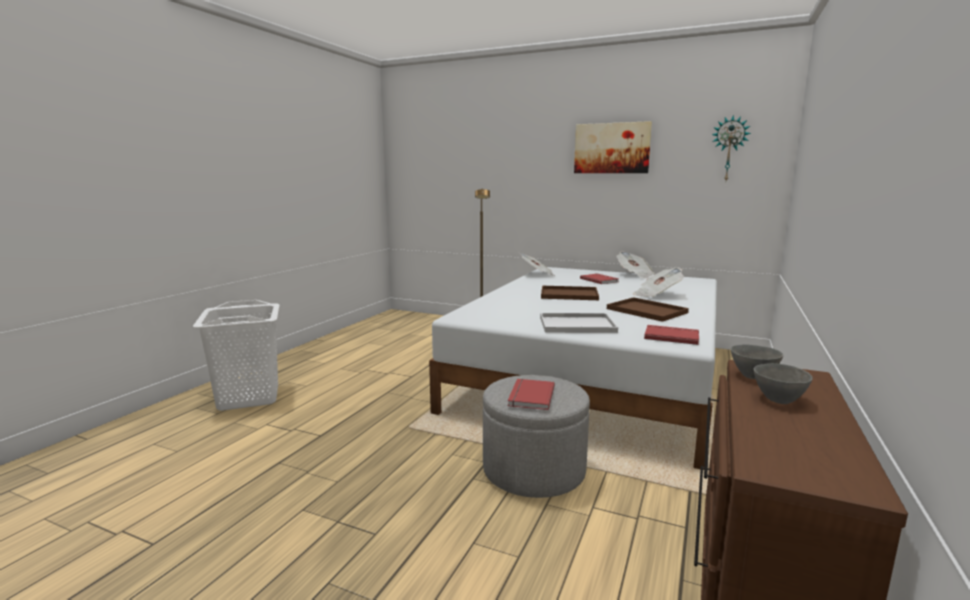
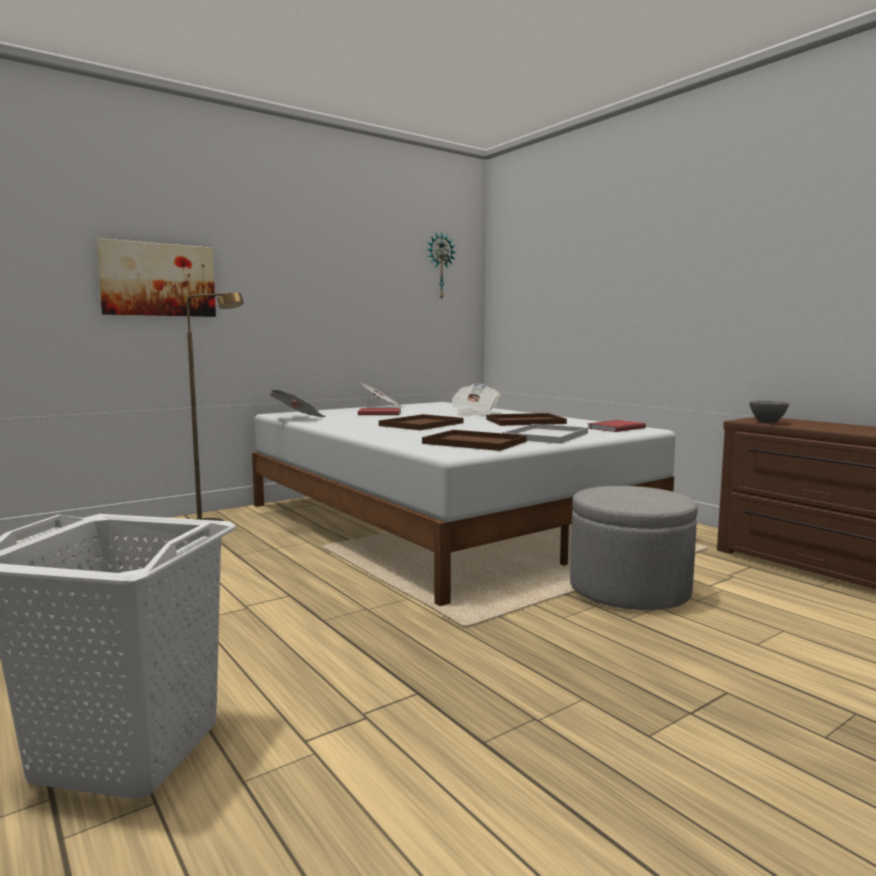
camera: 60 degrees left, 5 degrees down
(510, 315) = (476, 442): none -> brown tray
(529, 396) = (650, 497): red book -> none
(612, 148) = (331, 253): picture -> picture (158, 280)
(778, 399) = (817, 426): grey bowl -> none

